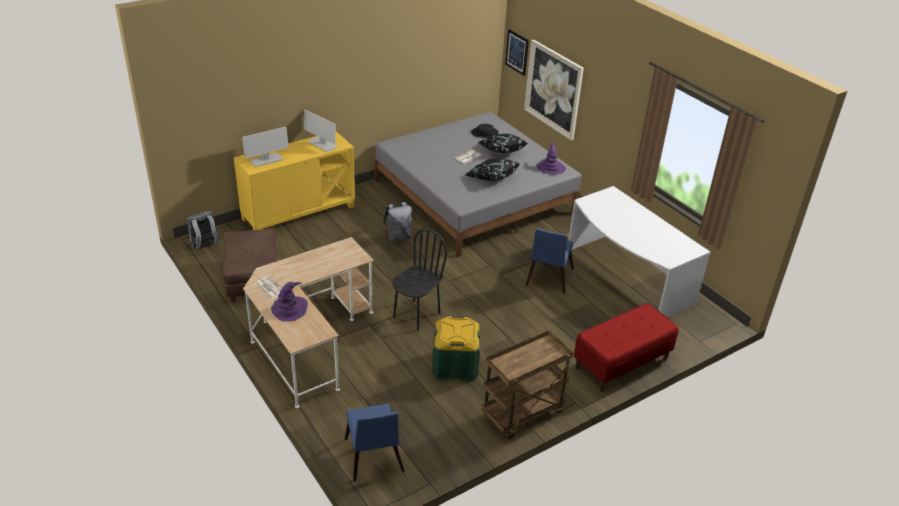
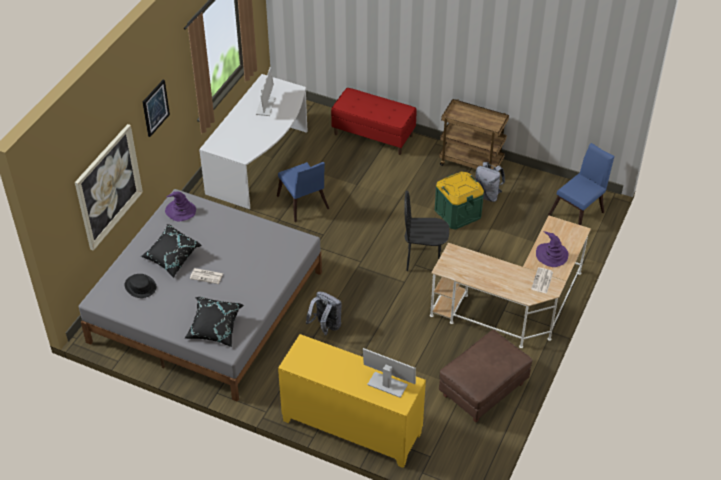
camera: 120 degrees left, 10 degrees up
(205, 248) = (473, 462): grey backpack -> grey backpack (487, 195)
(322, 144) = (317, 360): monitor -> monitor (266, 106)
(491, 177) = (234, 243): black pillow -> black pillow (214, 329)
(517, 52) = (62, 222): picture -> picture (155, 108)
(548, 278) = (303, 205): blue chair -> blue chair turned 75 degrees clockwise

